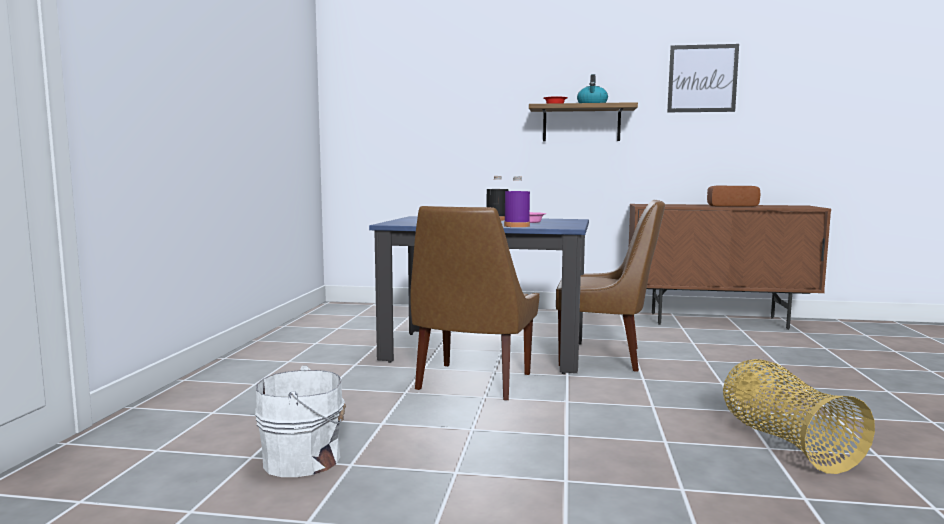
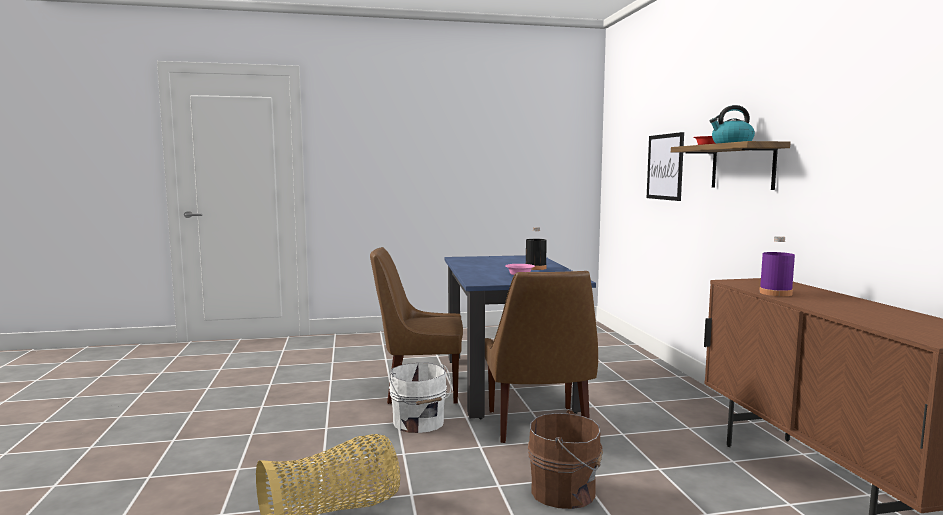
camera: 70 degrees right, 0 degrees up
(306, 459) = (275, 375): white bucket -> white bucket (419, 423)
(517, 226) = (474, 274): purple bottle -> purple bottle (775, 293)
(702, 78) = (870, 93): picture -> picture (665, 167)
(730, 206) = (829, 305): bread -> none
(731, 367) = (566, 492): none -> brown bucket

